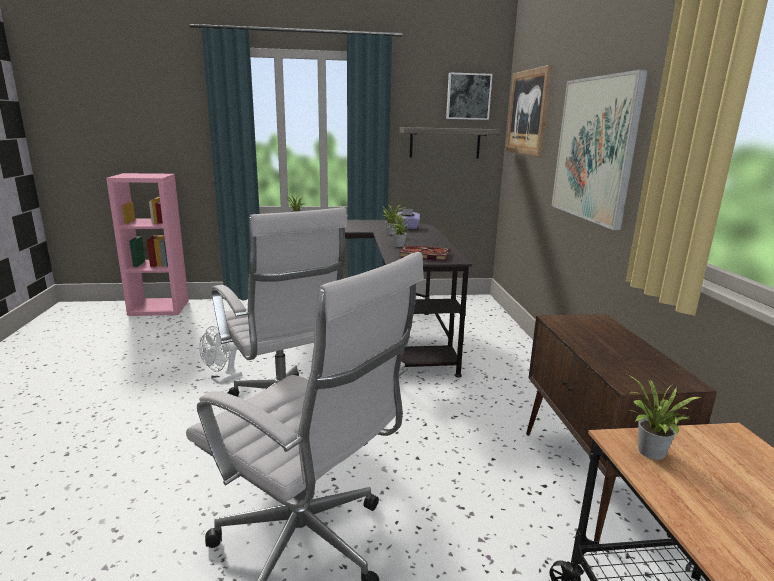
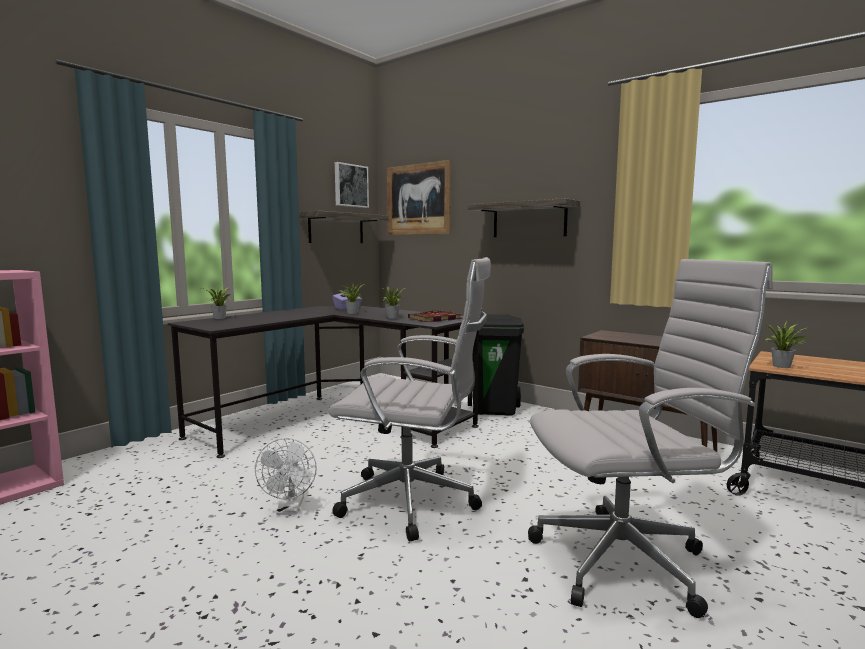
camera: 45 degrees left, 10 degrees down
(512, 367) = (494, 410): none -> black trash can
(594, 149) = (529, 220): picture -> shelf

